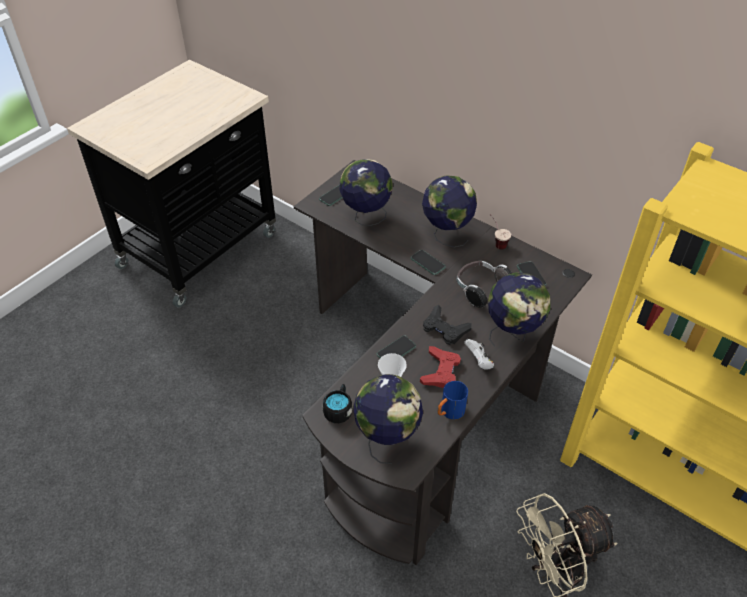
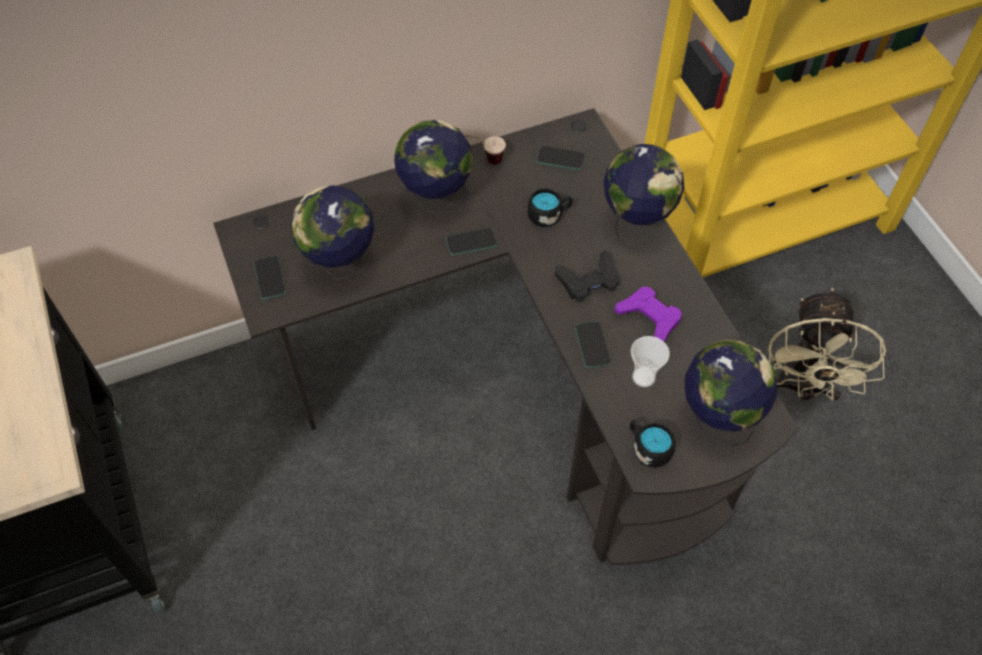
camera: 60 degrees left, 10 degrees up
(440, 371) = (649, 317): red game controller -> purple game controller
(449, 413) = (713, 340): blue mug -> none
(479, 361) = (656, 275): white game controller -> none
(480, 289) = (549, 215): headphones -> black mug

